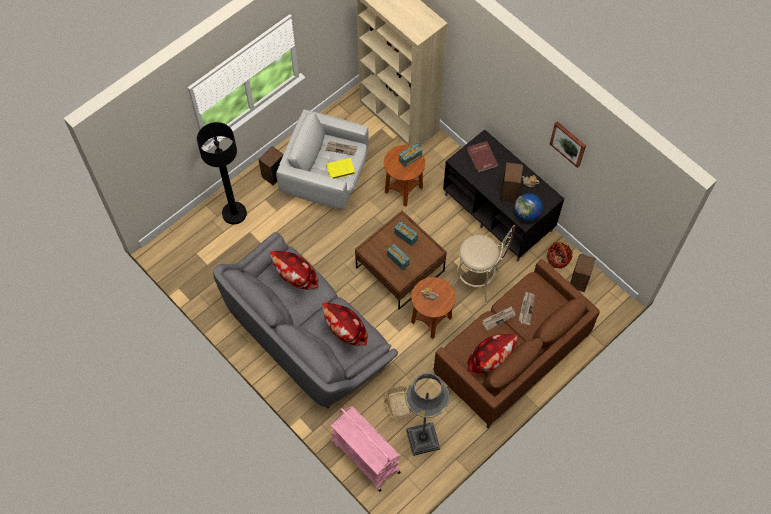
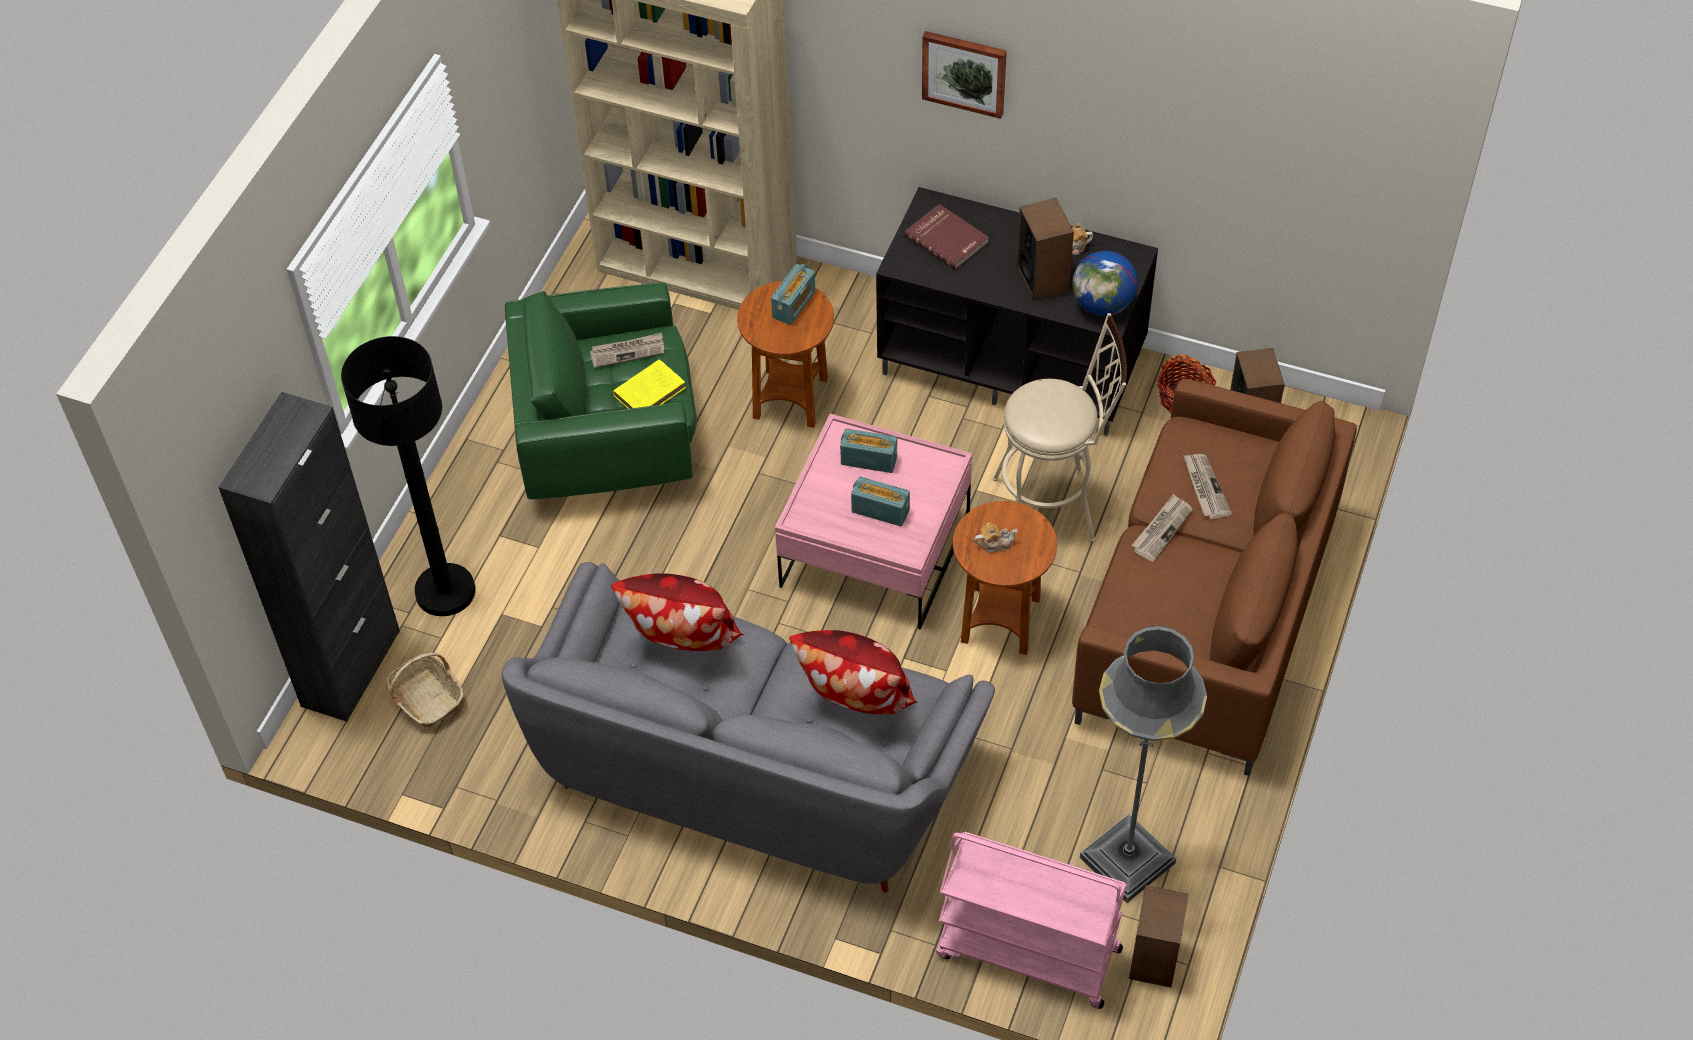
camera: 25 degrees left, 10 degrees down
(185, 229) = (351, 668): none -> black cabinet
(274, 174) = (490, 480): speaker -> speaker (1153, 958)
(326, 176) = (608, 437): white armchair -> green armchair
(399, 404) = (1033, 813): basket -> basket (427, 698)
(400, 269) = (875, 551): brown coffee table -> pink coffee table
(490, 360) = (1196, 615): pillow -> none
(568, 143) = (1147, 96): picture -> picture (964, 72)

